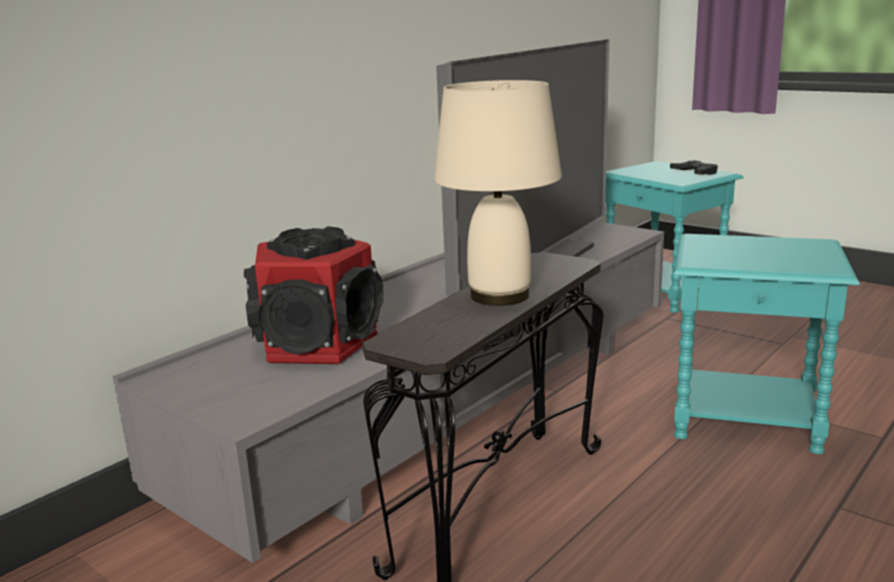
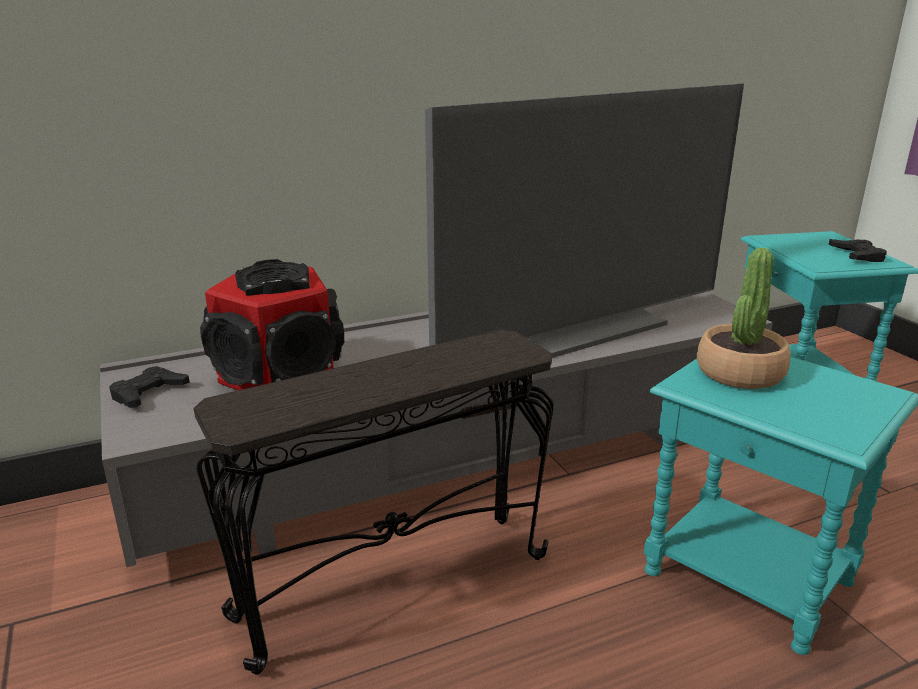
camera: 25 degrees right, 5 degrees up
(202, 386) = (148, 393): none -> black game controller
(499, 295) = (393, 376): beige table lamp -> none
(721, 250) = (739, 373): none -> potted plant

